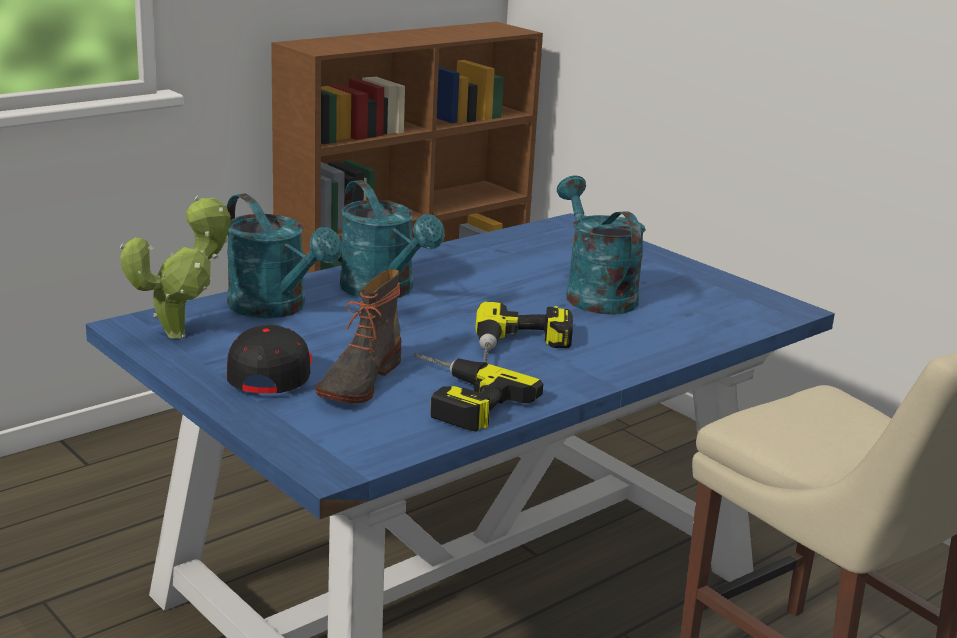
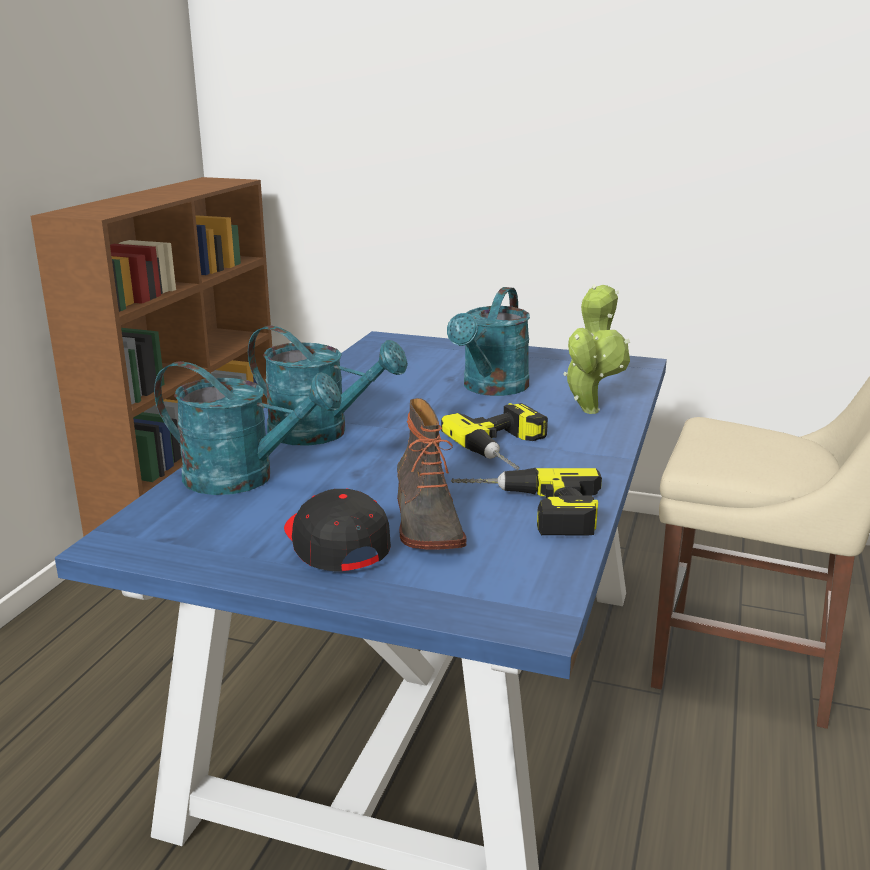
camera: 30 degrees left, 0 degrees up
(182, 333) = (183, 533): potted plant -> potted plant (590, 408)
(594, 294) = (491, 389): turquoise watering can -> turquoise watering can turned 105 degrees counterclockwise

